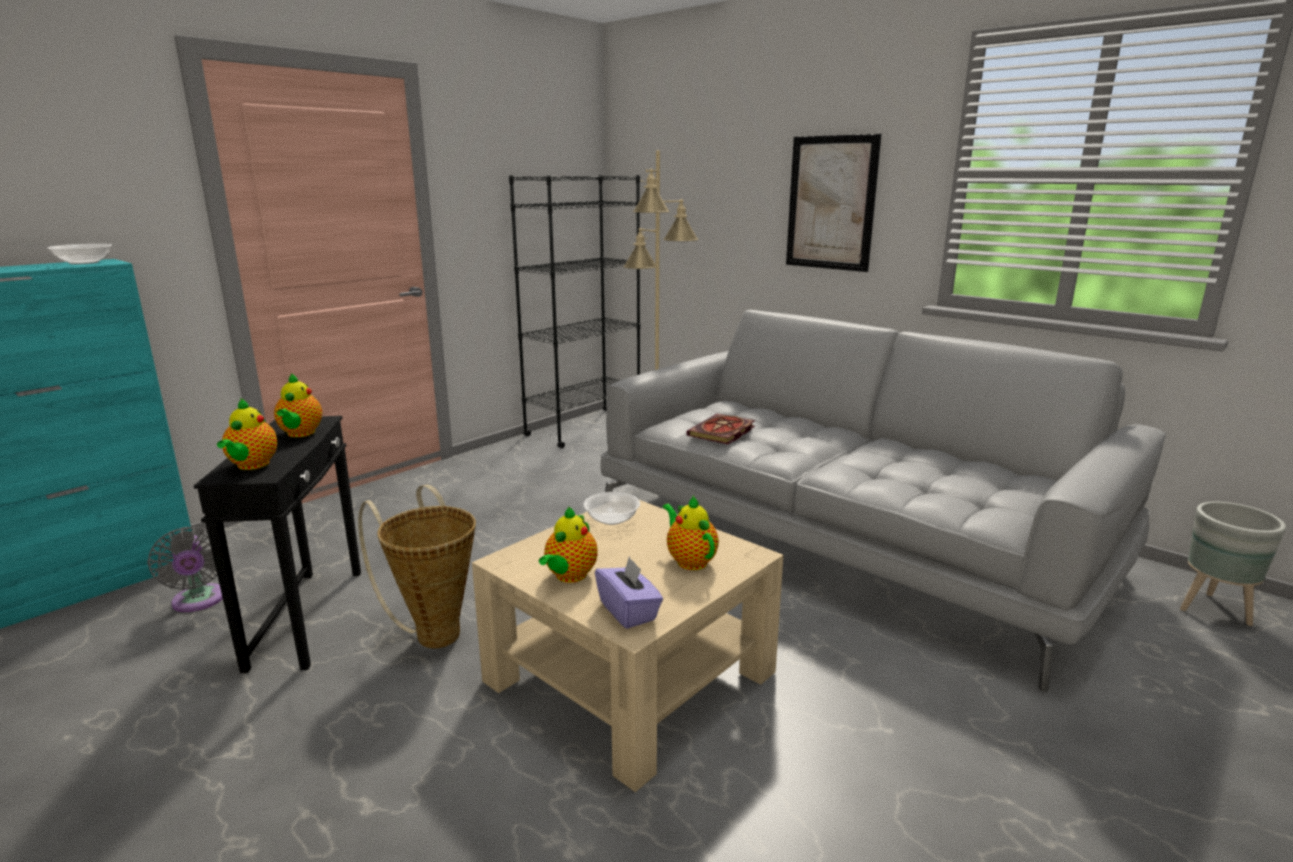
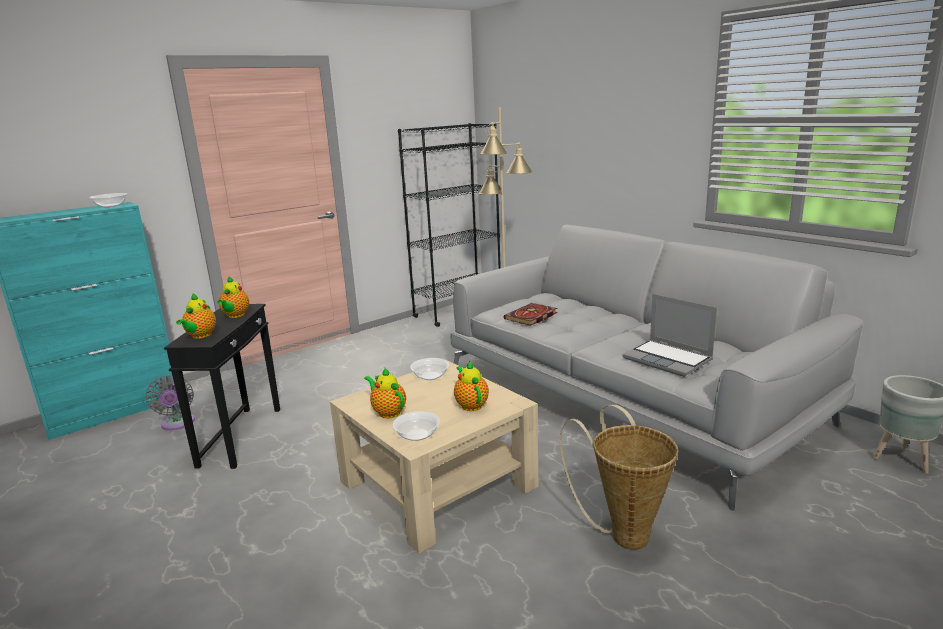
camera: 10 degrees right, 0 degrees up
(434, 632) = (318, 449): basket -> basket (623, 532)
(569, 576) = (388, 412): teapot -> teapot turned 105 degrees clockwise
(628, 611) = (417, 435): purple tissue box -> bowl
(831, 203) = (628, 142): picture -> none
(935, 487) = (668, 359): none -> laptop

